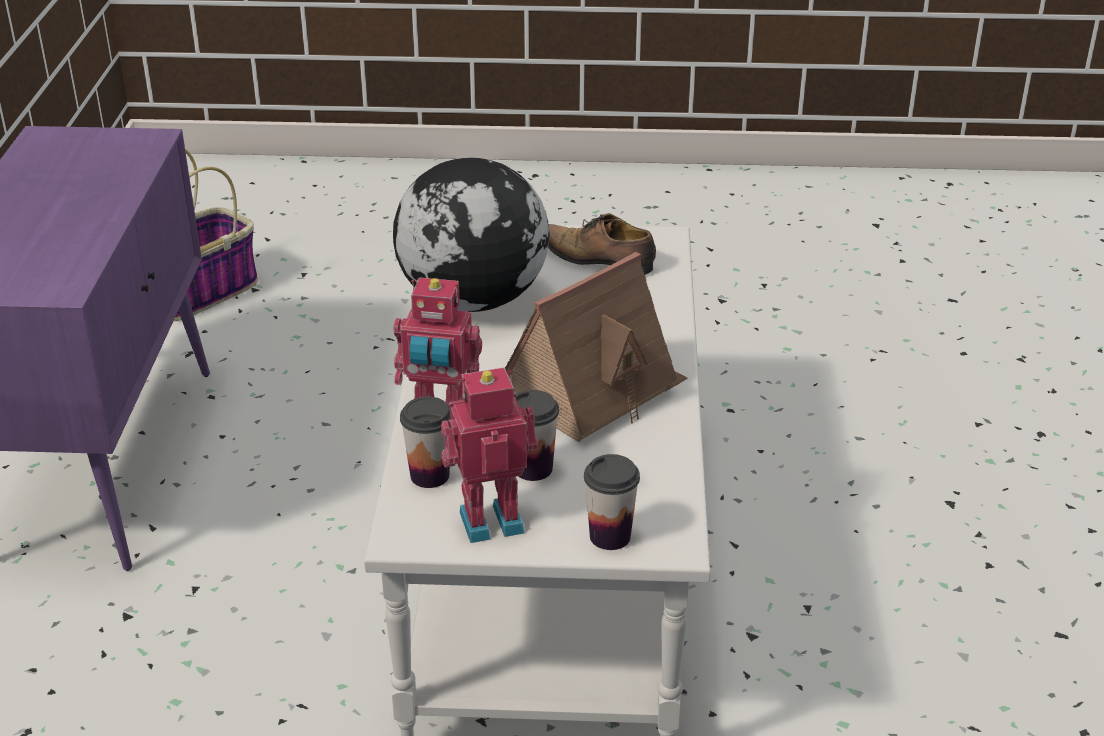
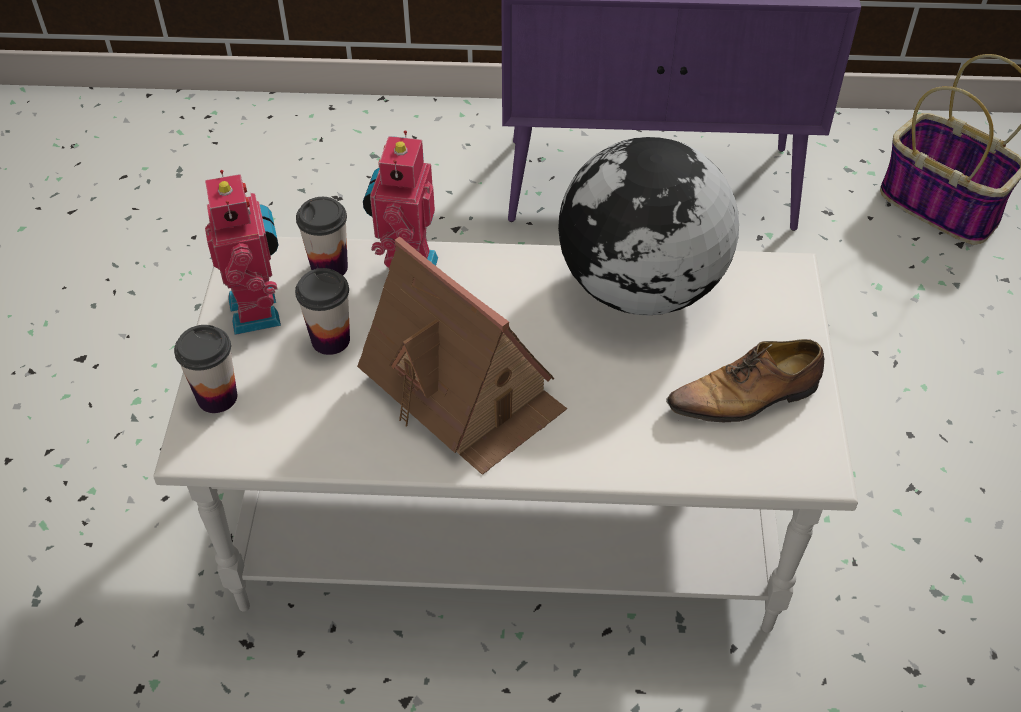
camera: 90 degrees right, 15 degrees up
(596, 259) = (747, 397): shoe -> shoe turned 135 degrees counterclockwise

